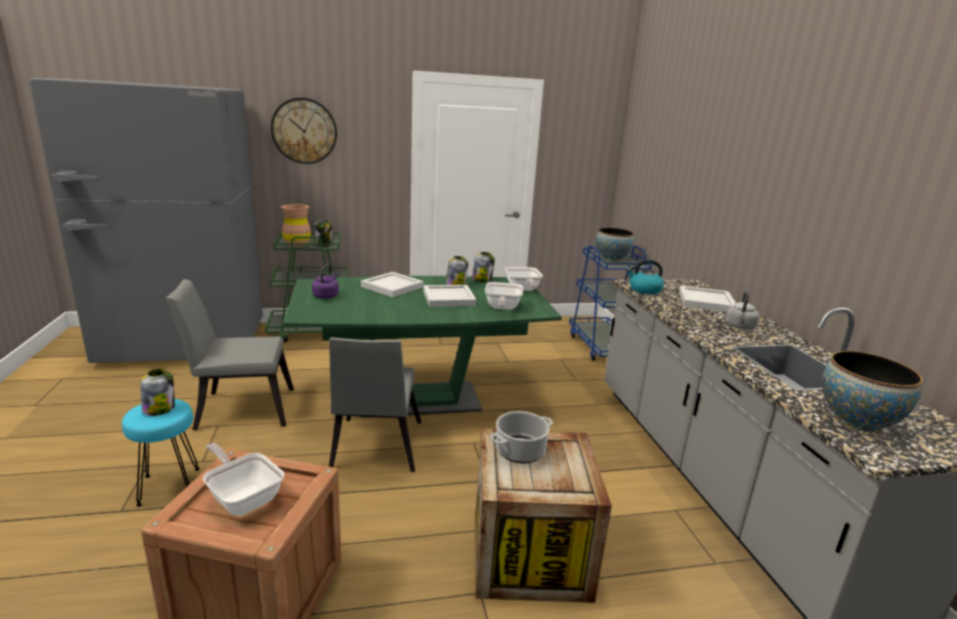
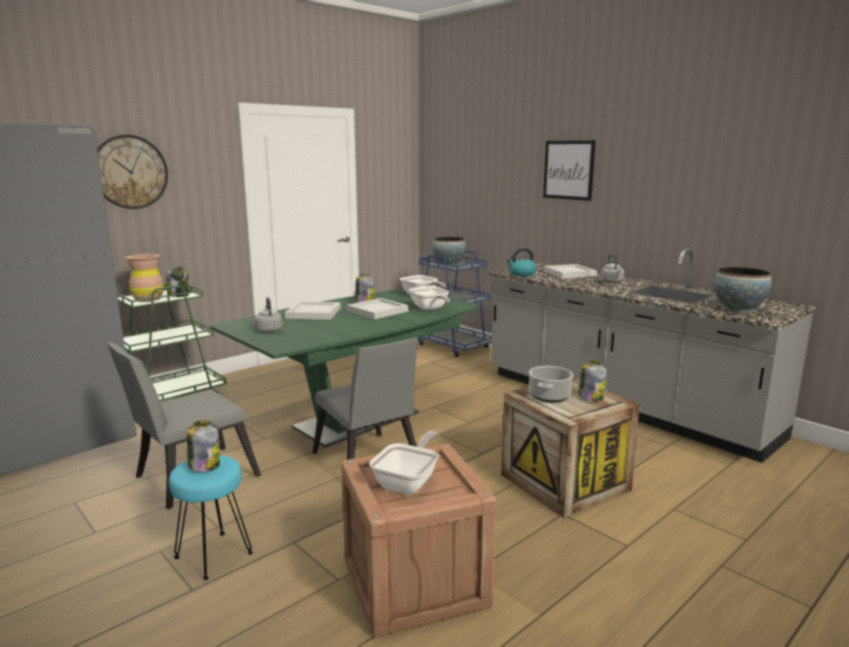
camera: 30 degrees left, 5 degrees down
(243, 497) = (409, 482): frying pan -> frying pan turned 105 degrees clockwise
(326, 295) = (269, 330): purple kettle -> grey kettle
(482, 280) = (377, 295): jar -> jar (591, 397)
(745, 171) = (568, 170): none -> picture

